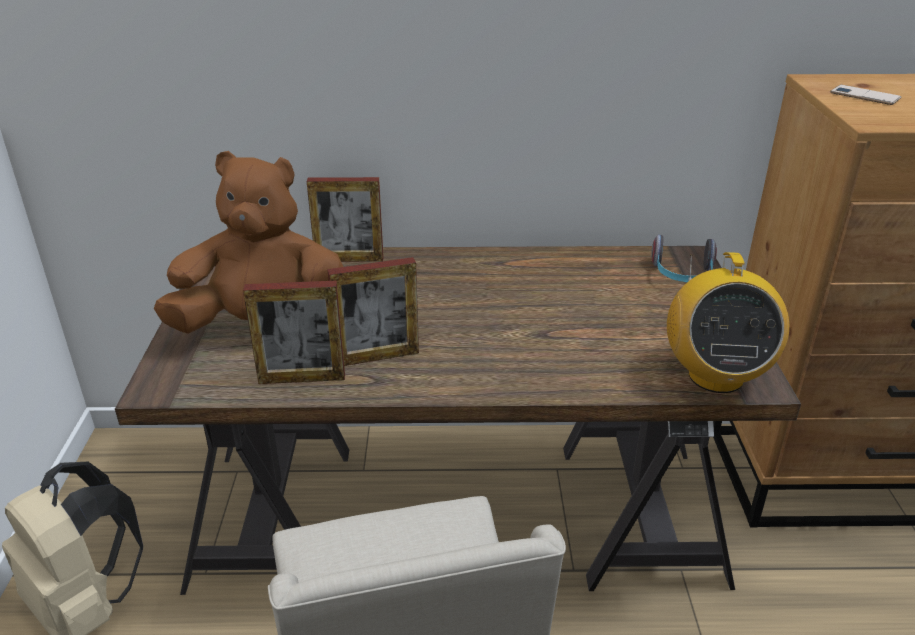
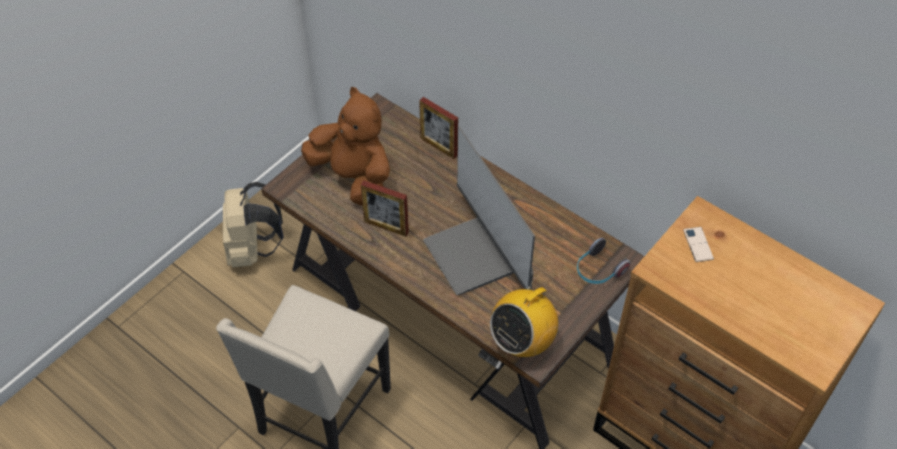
camera: 40 degrees right, 20 degrees up
(302, 378) = (343, 219): picture frame -> none
(532, 326) = (476, 254): none -> monitor

